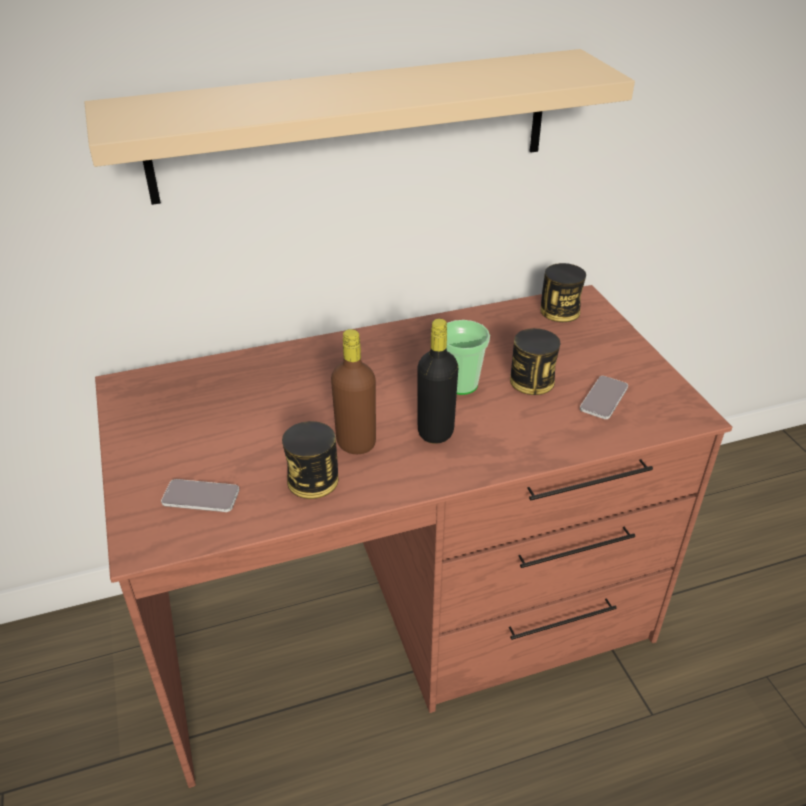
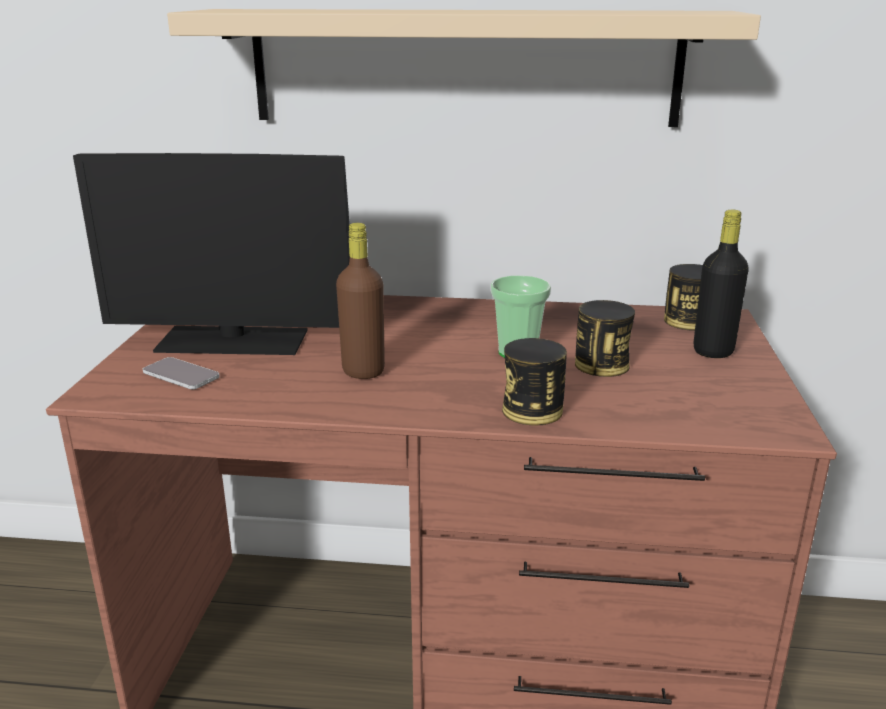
camera: 25 degrees right, 15 degrees down
(209, 439) = (232, 341): none -> monitor
(313, 480) = (293, 386): can -> can (532, 410)
(435, 432) = (453, 380): black bottle -> black bottle (713, 351)
(604, 398) = (677, 394): phone -> none

